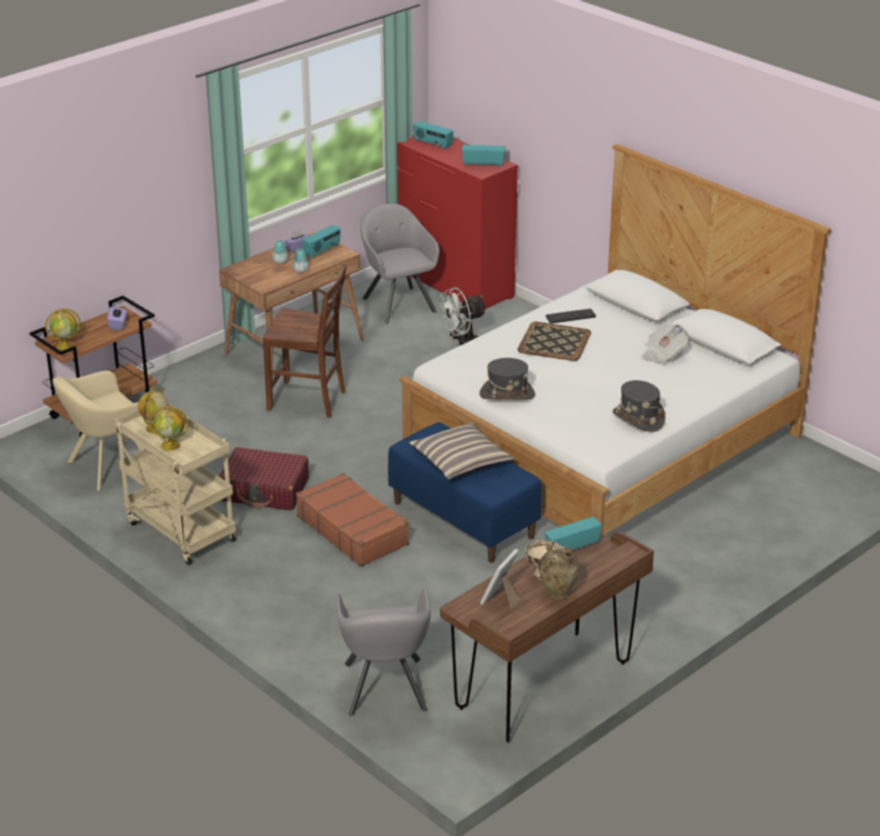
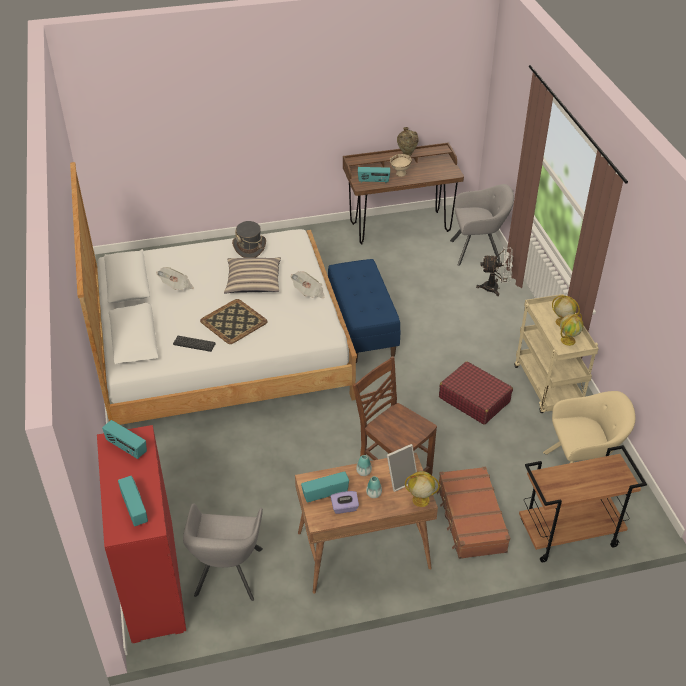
camera: 150 degrees left, 10 degrees up
(66, 345) = (613, 470): globe -> globe (420, 500)
(118, 325) = (558, 479): purple tissue box -> none
(352, 530) = (435, 346): brown suitcase -> brown suitcase (470, 519)
(385, 690) = (478, 251): grey armchair -> grey armchair turned 60 degrees clockwise
(460, 460) = (363, 293): pillow -> pillow (253, 281)
(463, 344) = (222, 489): white fan -> white fan (495, 288)
(501, 599) = (431, 171): picture frame -> picture frame (401, 479)
(507, 394) = (308, 292): grey hat -> newspaper

